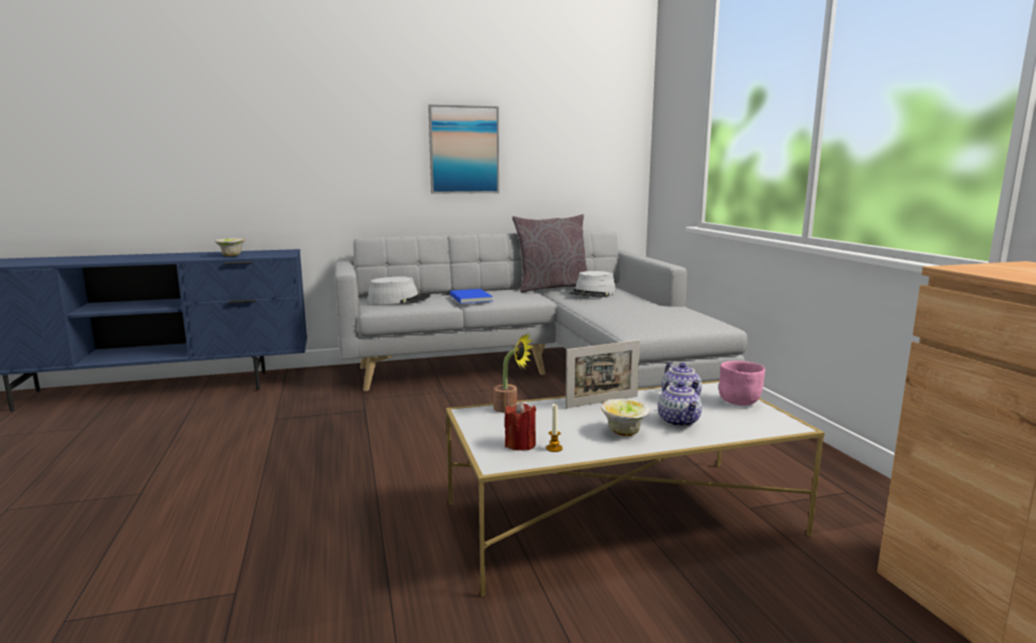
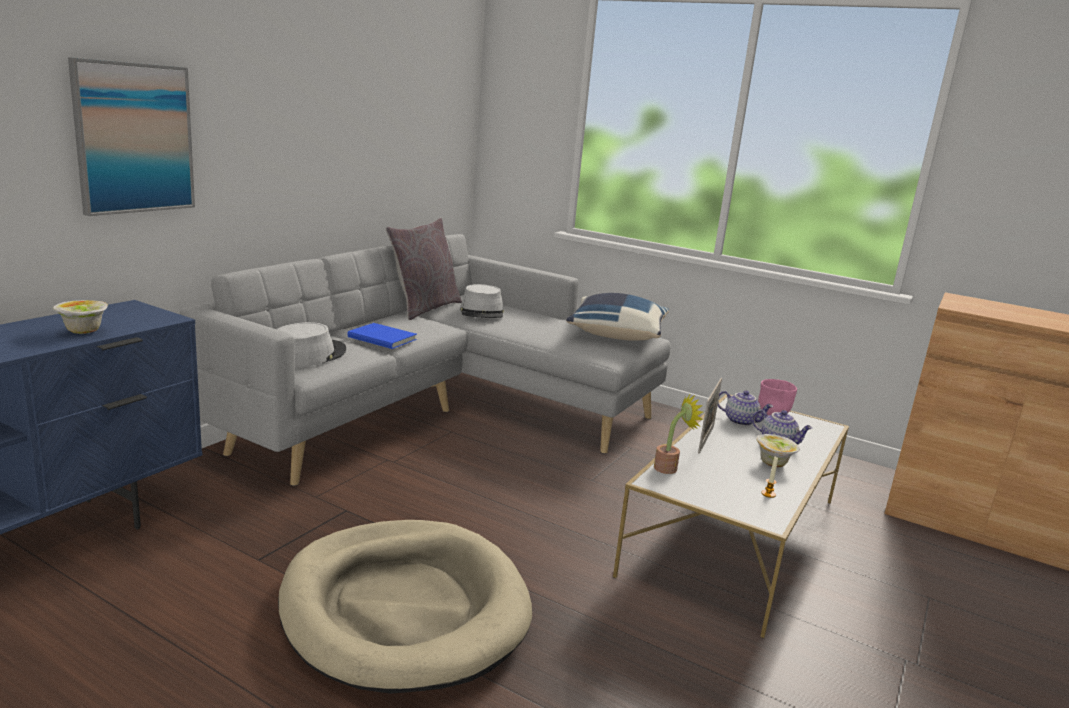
camera: 45 degrees left, 5 degrees up
(289, 467) = (404, 608): none -> beige dog bed
(464, 150) = (322, 141): picture -> picture (134, 138)
(520, 444) = (745, 499): red candle -> none
(680, 318) = (616, 335): none -> blue pillow

